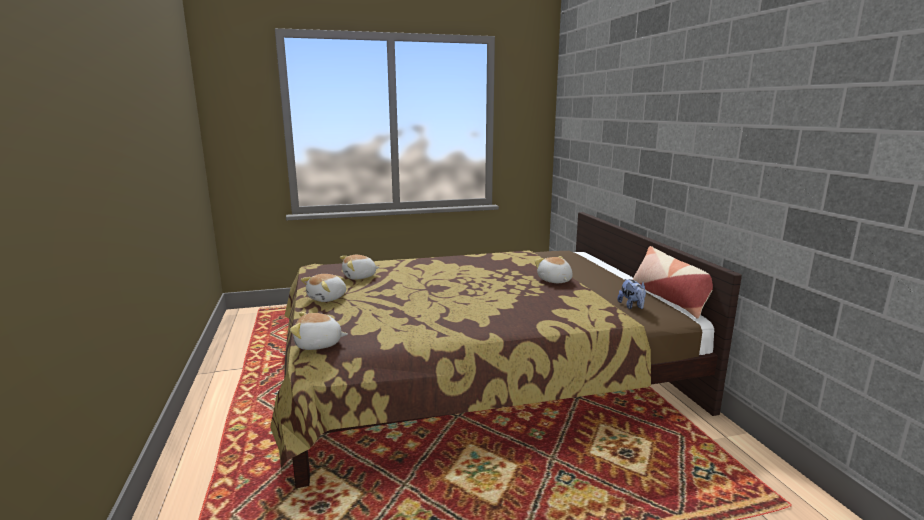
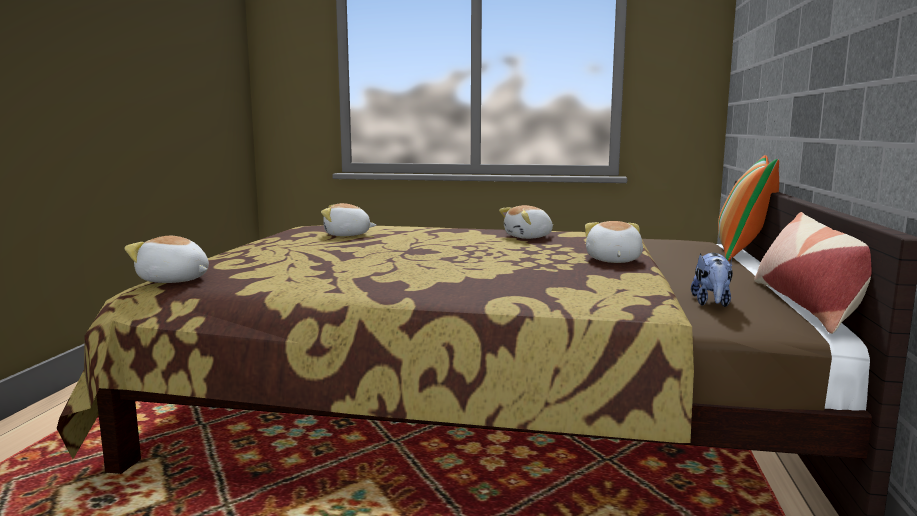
camera: 25 degrees right, 5 degrees down
(328, 298) = (271, 247): plush toy -> plush toy (528, 237)
(597, 259) = (742, 252): none -> pillow

